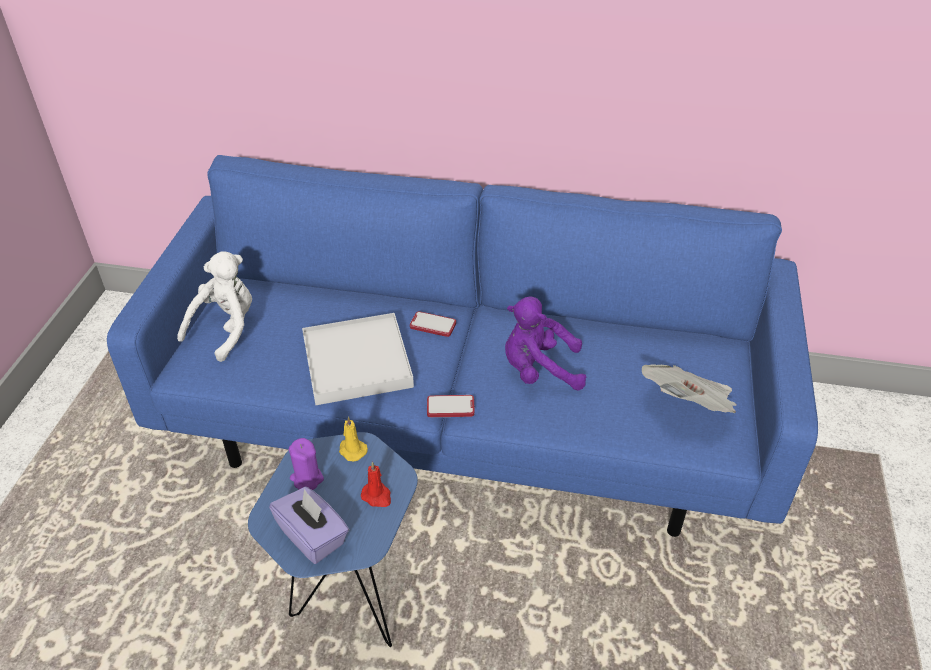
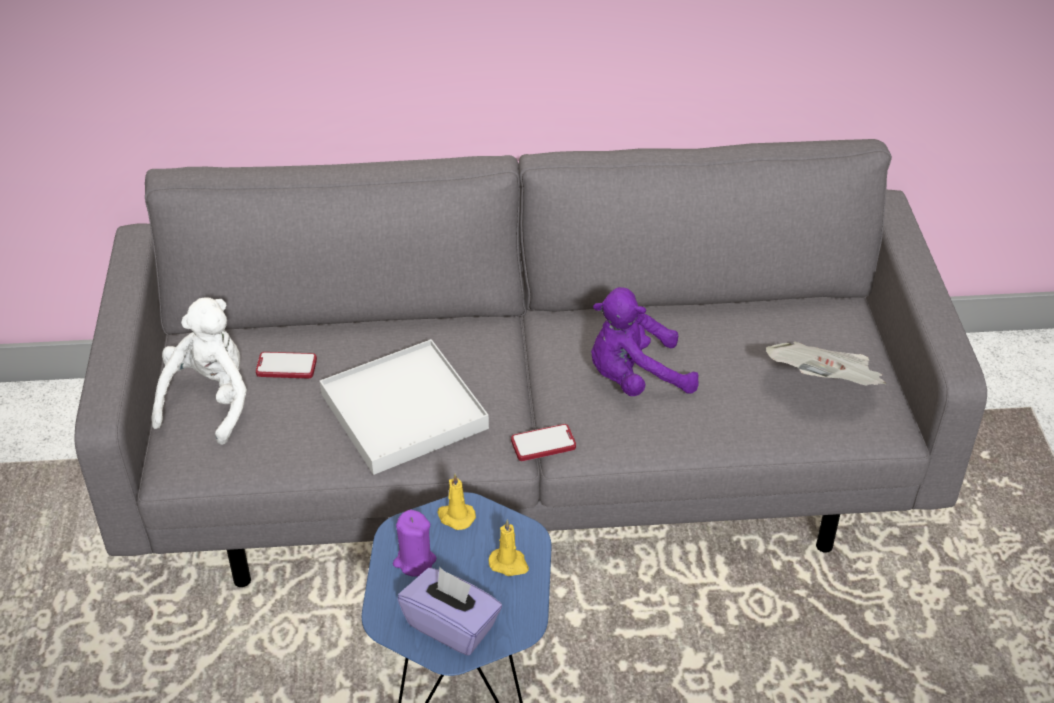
camera: 15 degrees left, 0 degrees up
(377, 496) = (509, 564): red candle -> yellow candle
(433, 325) = (480, 347): phone -> phone (286, 367)
(465, 423) = (526, 468): blue sofa -> grey sofa

